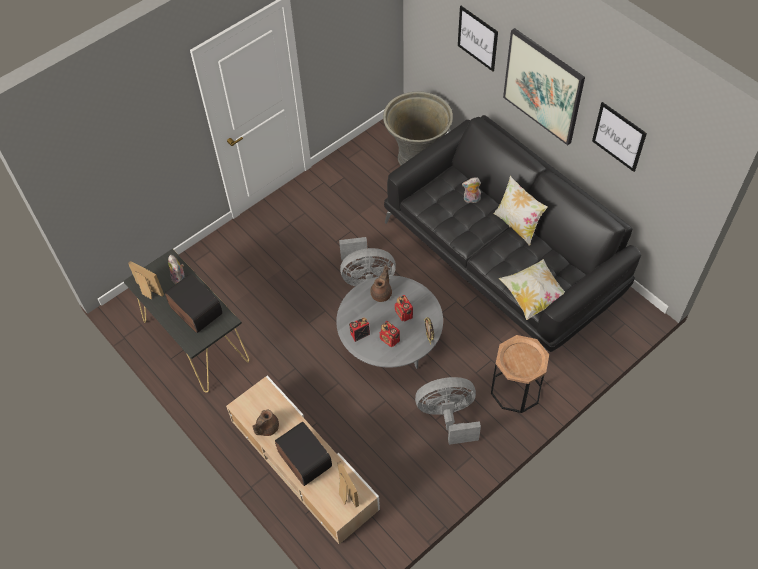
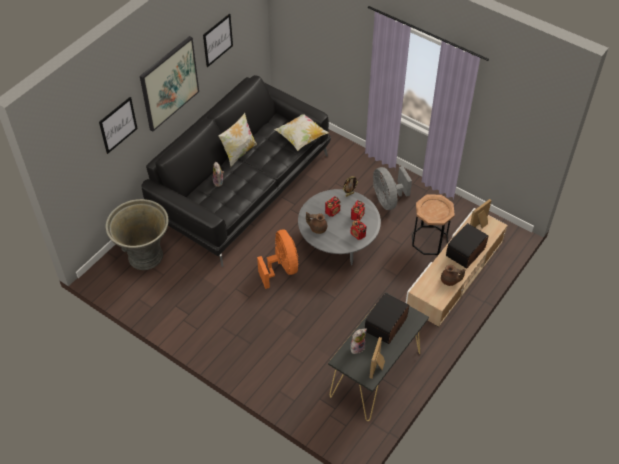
camera: 105 degrees left, 5 degrees down
(366, 277) = (281, 268): grey fan -> orange fan
(516, 390) = (355, 167): brown side table -> brown side table (429, 240)

